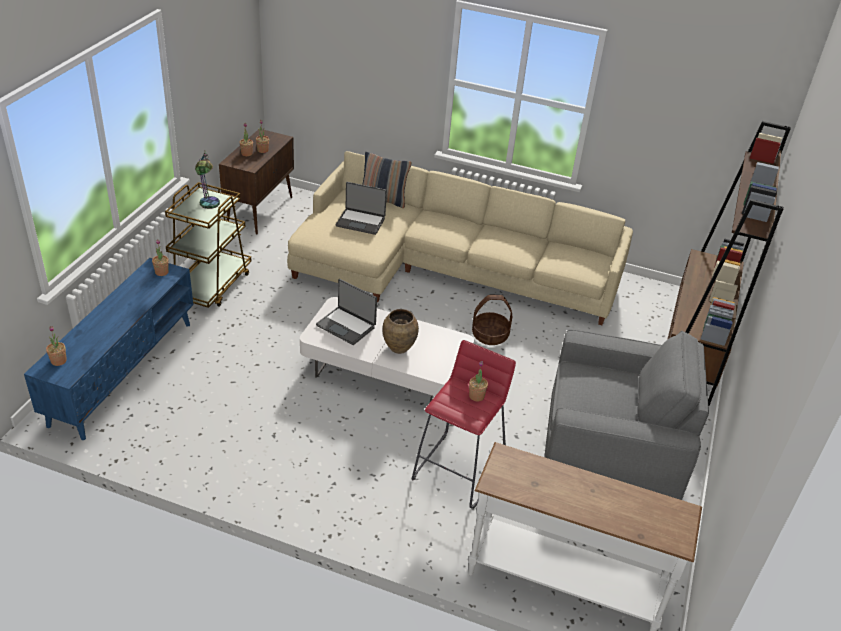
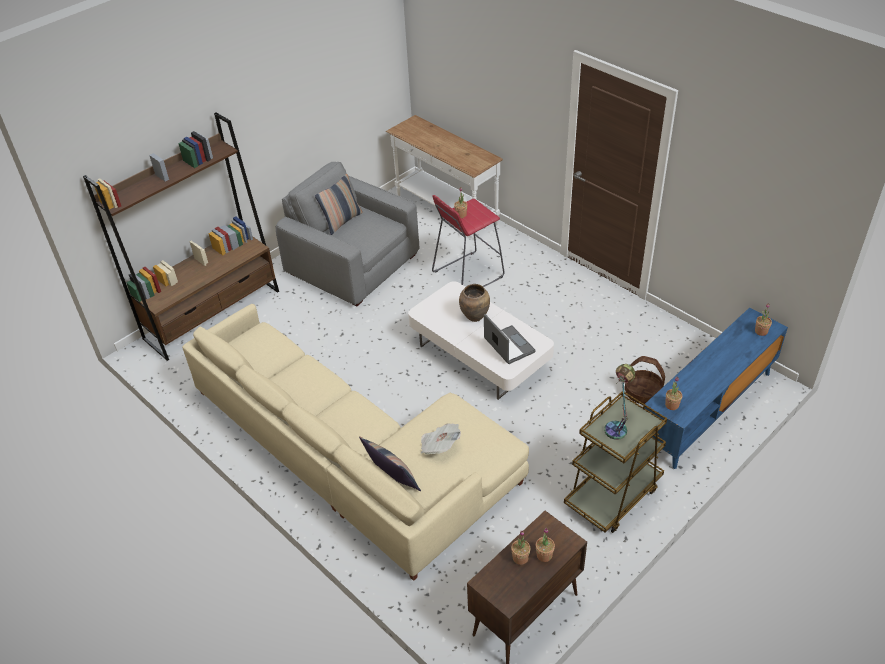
camera: 150 degrees left, 5 degrees up
(361, 222) = (439, 446): laptop -> newspaper
(489, 335) = (368, 367): basket -> basket (643, 393)
(636, 402) = (342, 221): none -> pillow

